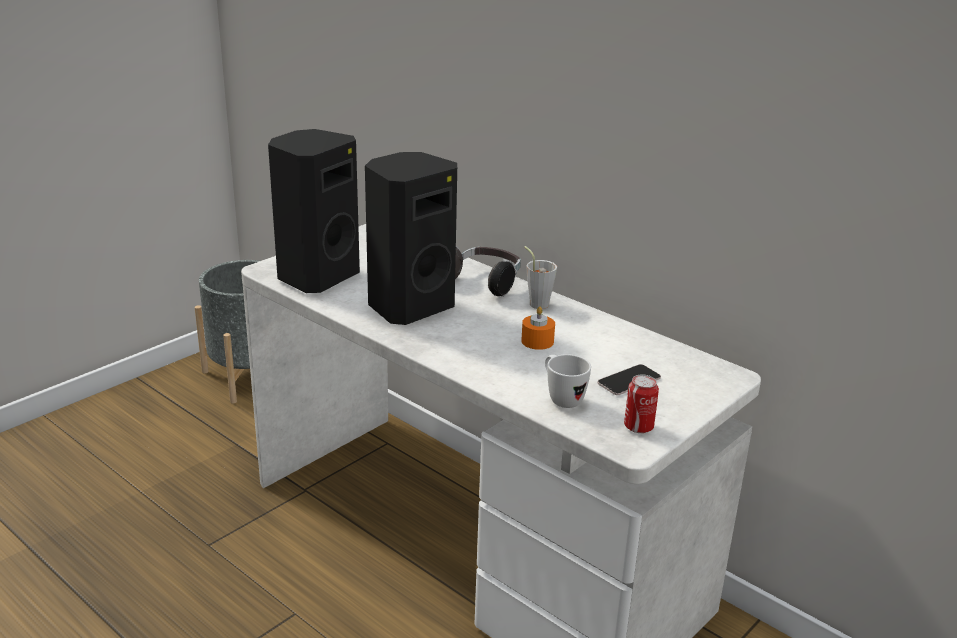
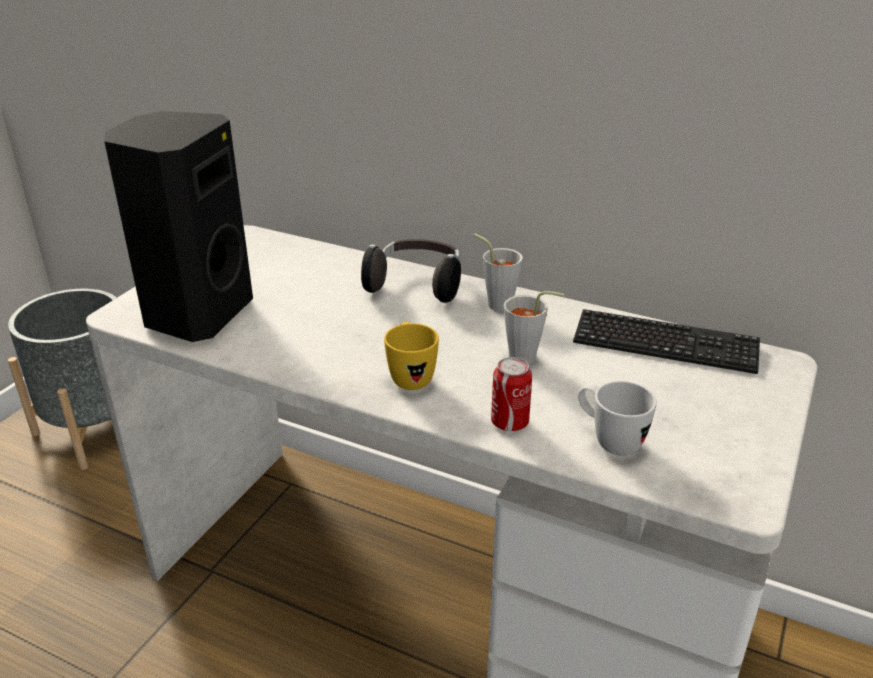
camera: 15 degrees left, 5 degrees up
(409, 306) = (340, 337): black speaker -> none
(445, 338) = (410, 376): none -> yellow mug
(537, 341) = (528, 358): orange candle -> grey cup
(629, 381) = (673, 395): phone -> none
(638, 427) = (730, 465): can -> can (509, 422)
(648, 349) = (665, 344): none -> keyboard

